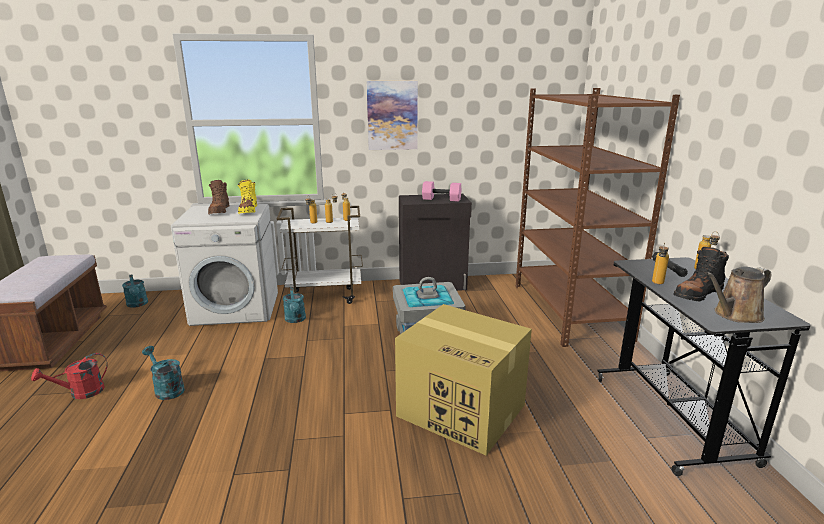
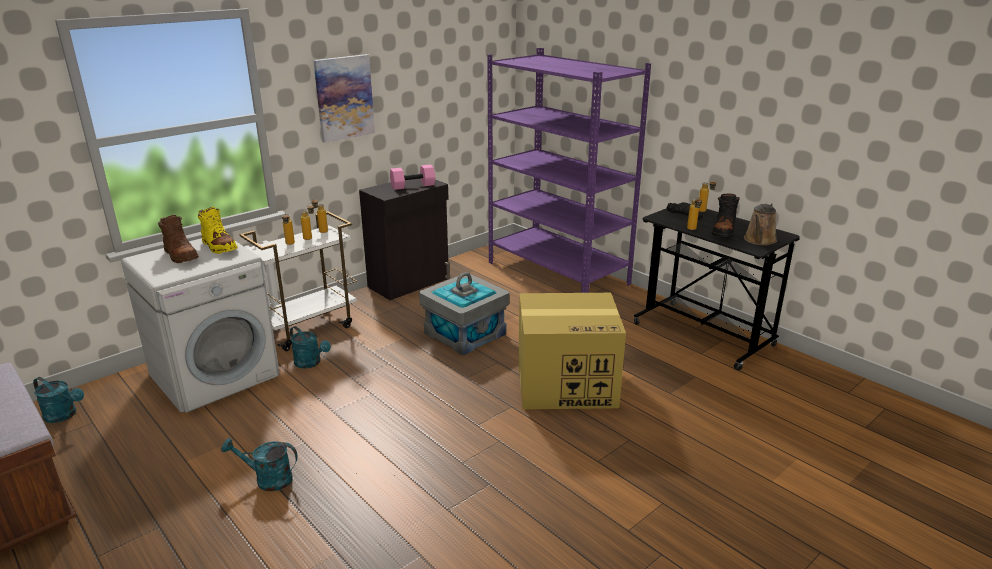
camera: 35 degrees left, 5 degrees up
(81, 393) = (164, 527): red watering can -> none
(569, 311) = (557, 273): brown bookcase -> purple bookcase

